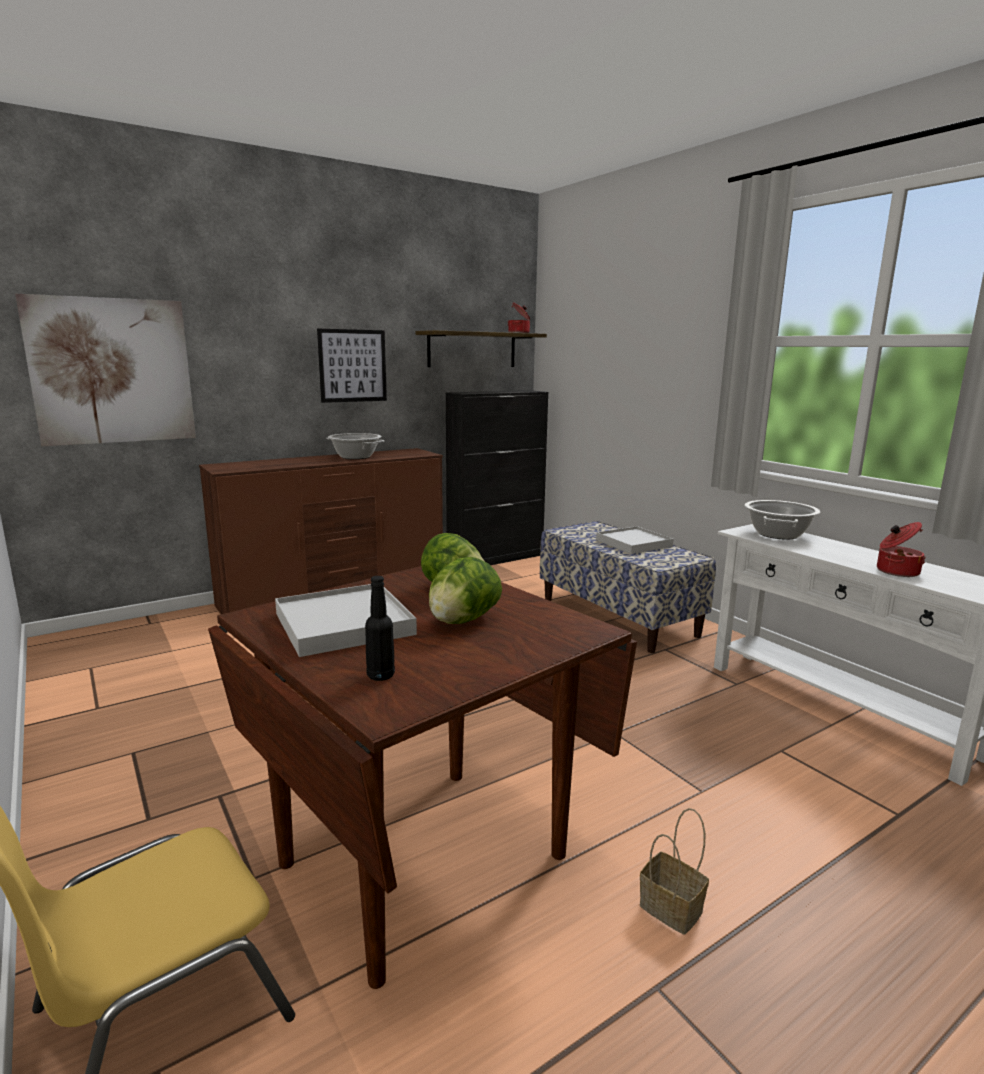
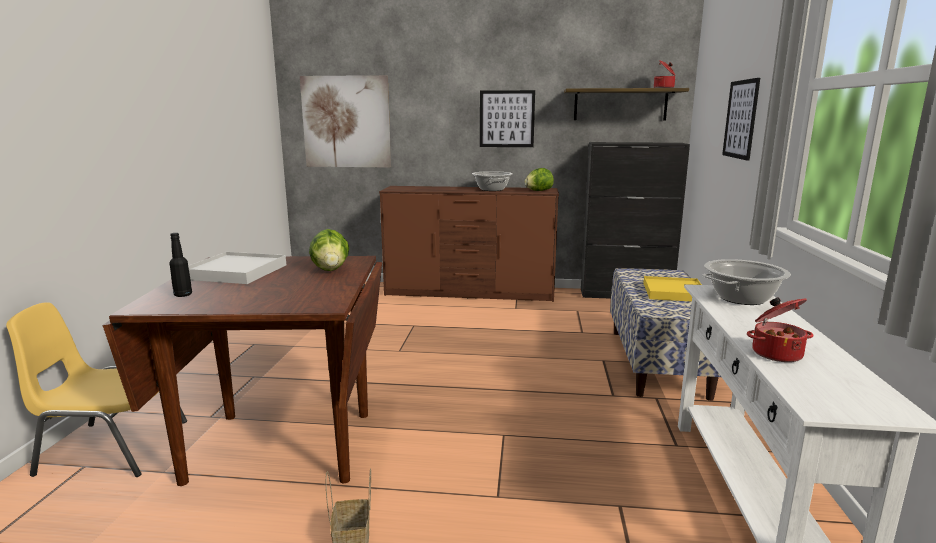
camera: 40 degrees right, 0 degrees up
(462, 621) = (285, 284): lettuce -> lettuce (538, 191)
(634, 543) = (674, 292): white tray -> yellow tray
(644, 368) = (740, 119): none -> picture

